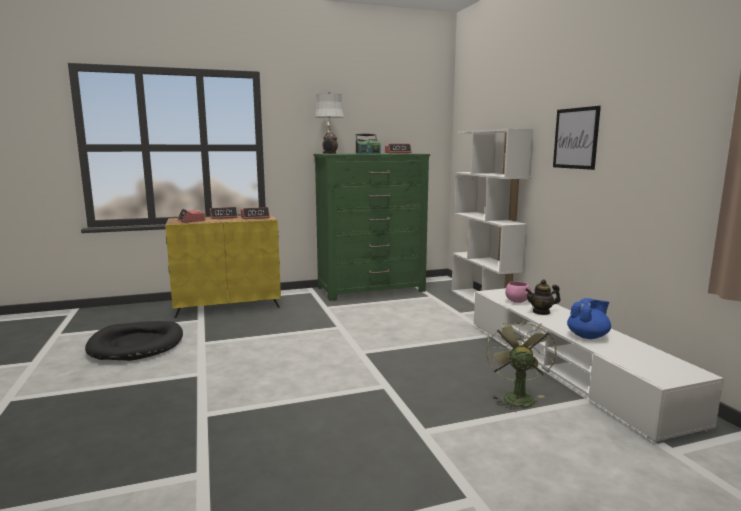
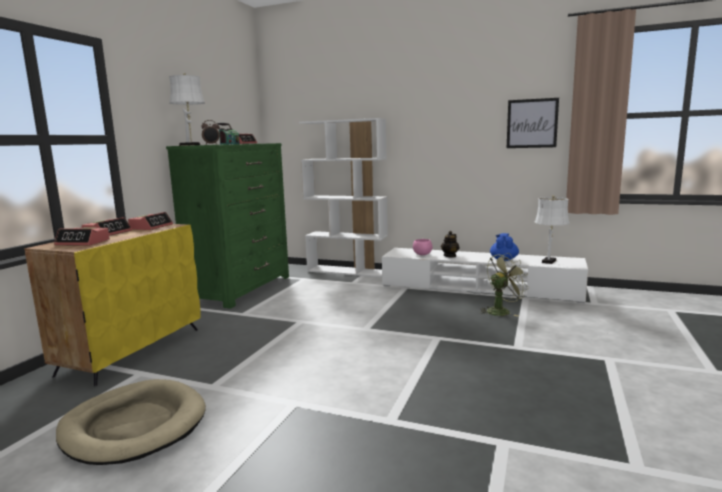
camera: 50 degrees left, 0 degrees up
(137, 344) = (134, 426): black dog bed -> beige dog bed
(516, 397) = (501, 311): green fan -> green fan turned 105 degrees clockwise
(575, 138) = (433, 125): picture -> picture (532, 123)
(645, 360) = (549, 261): none -> white table lamp

